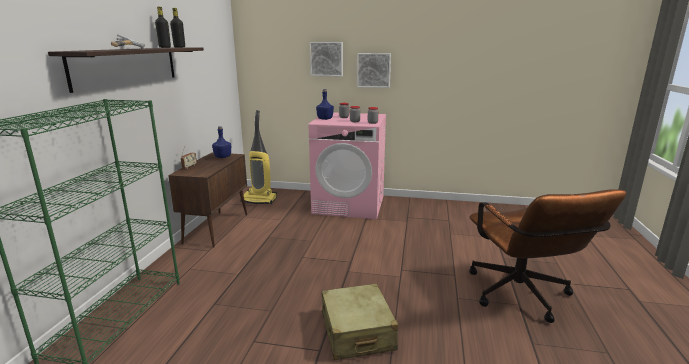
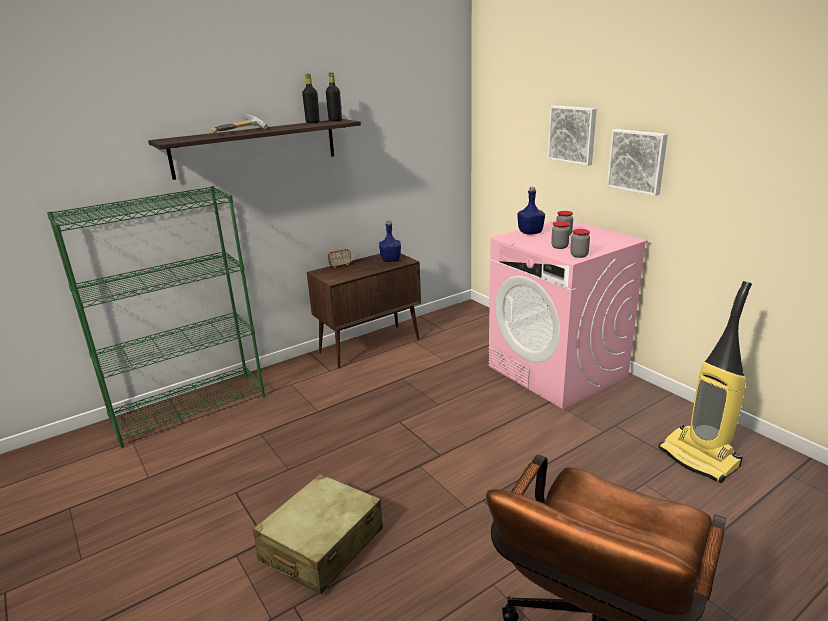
camera: 45 degrees right, 5 degrees up
(259, 200) = (459, 323): vacuum cleaner -> vacuum cleaner (700, 458)

